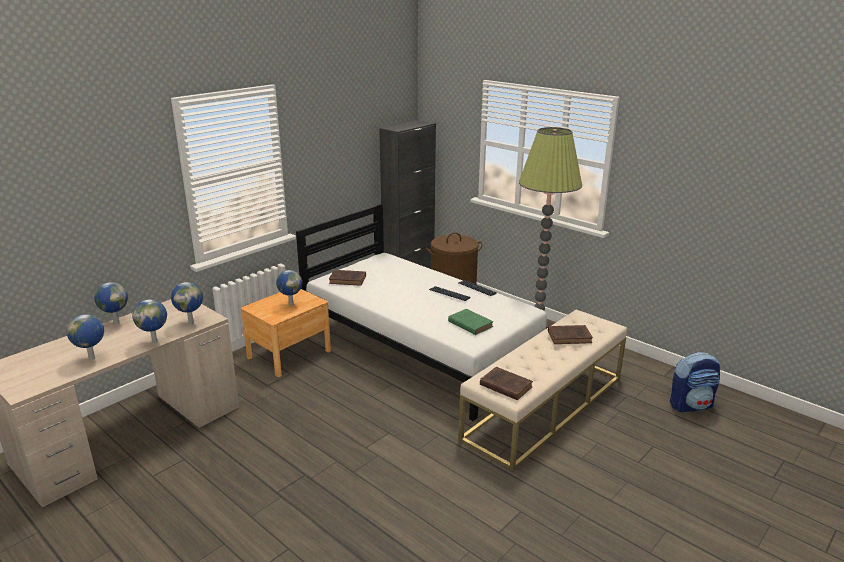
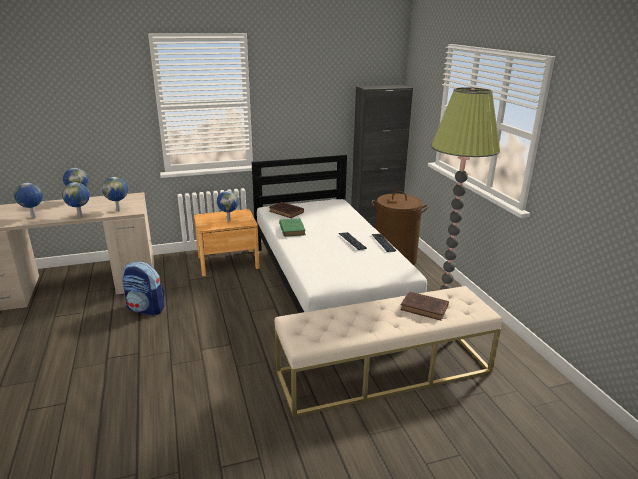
camera: 30 degrees right, 0 degrees up
(469, 324) = (338, 269): green book -> green book (292, 229)
(504, 385) = (306, 331): brown book -> none
(691, 405) = (551, 430): backpack -> backpack (146, 309)

